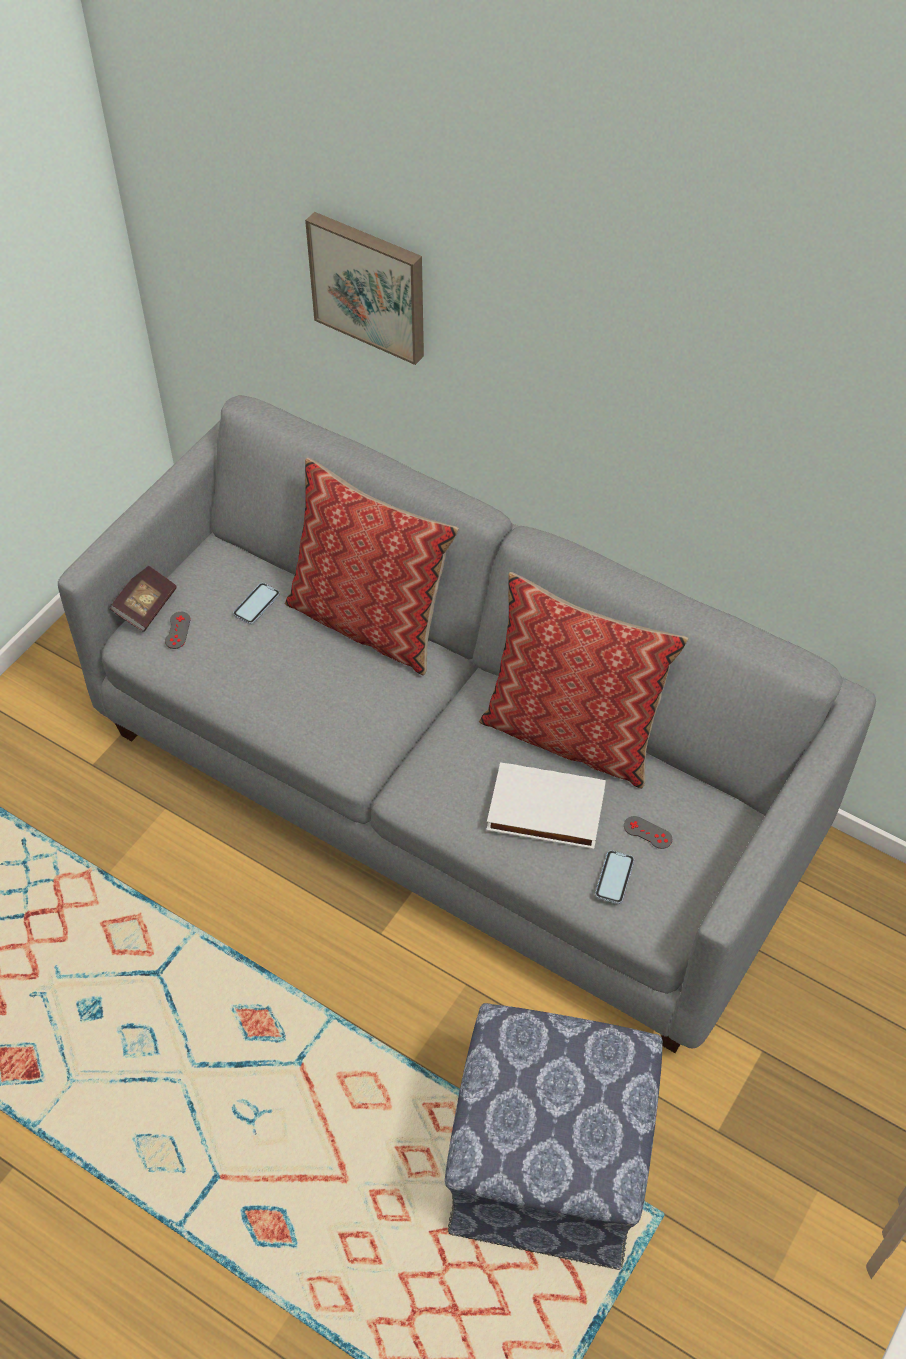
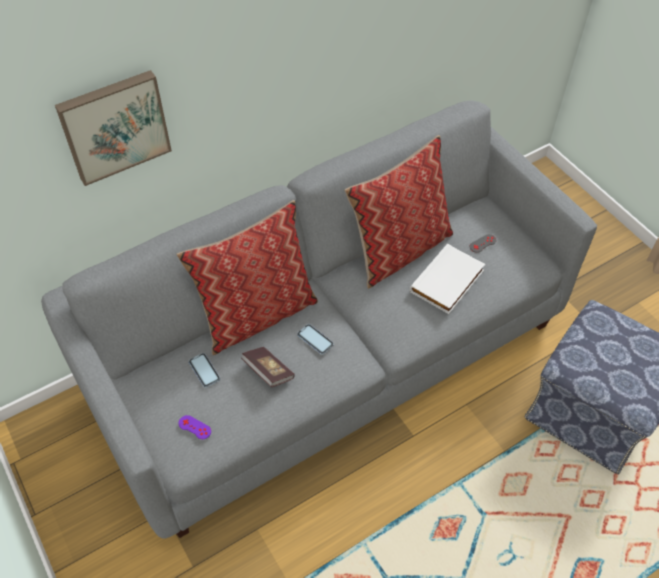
camera: 65 degrees left, 0 degrees up
(146, 606) = (157, 441): book -> book (268, 372)
(177, 630) = (194, 427): grey game controller -> purple game controller
(614, 878) = (505, 269): phone -> phone (315, 340)

